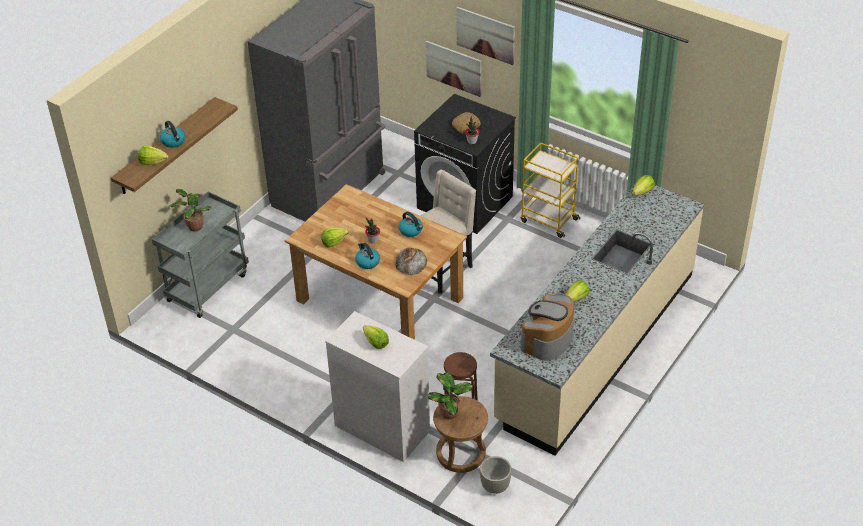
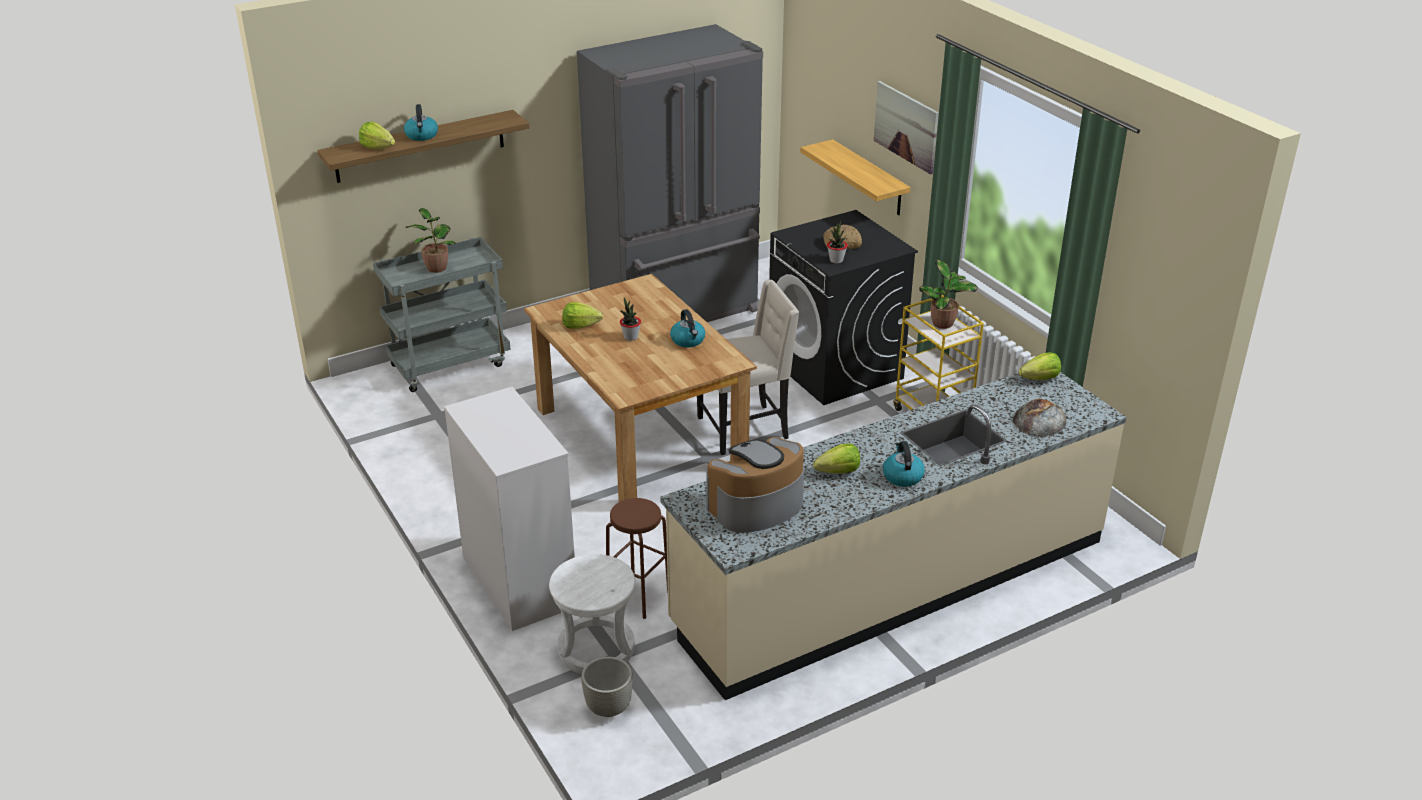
camera: 25 degrees right, 10 degrees down
(367, 262) = (602, 357): kettle -> kettle (902, 476)
(375, 343) = (504, 428): lettuce -> none
(411, 262) = (657, 372): bread -> bread (1039, 420)
(450, 413) = (581, 573): potted plant -> potted plant (944, 324)
(454, 68) = (869, 178): picture -> shelf
(460, 453) = (595, 648): brown stool -> white stool

